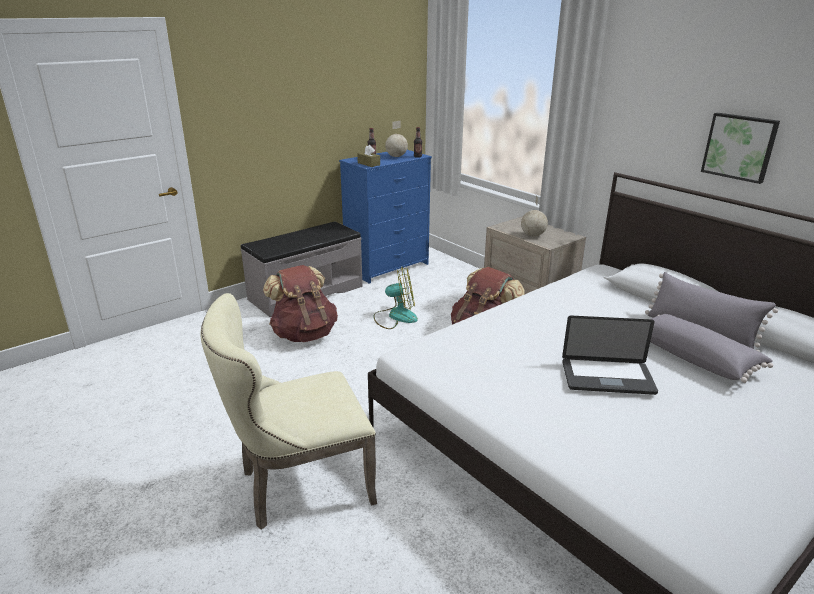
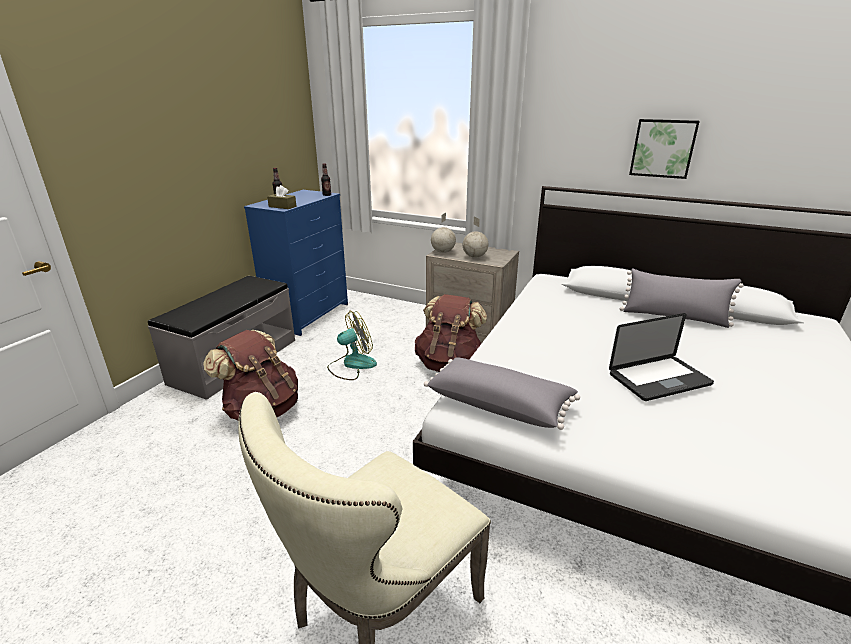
camera: 25 degrees left, 0 degrees up
(396, 156) = (304, 197): globe -> globe (442, 252)
(695, 358) = (696, 341): grey pillow -> grey pillow (499, 404)

